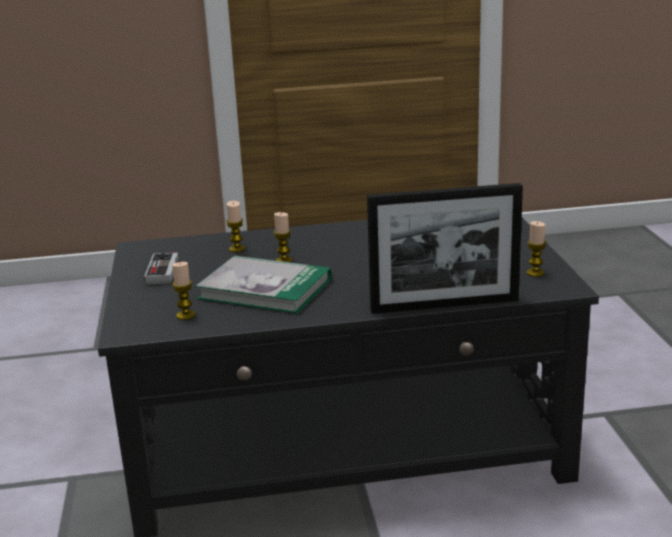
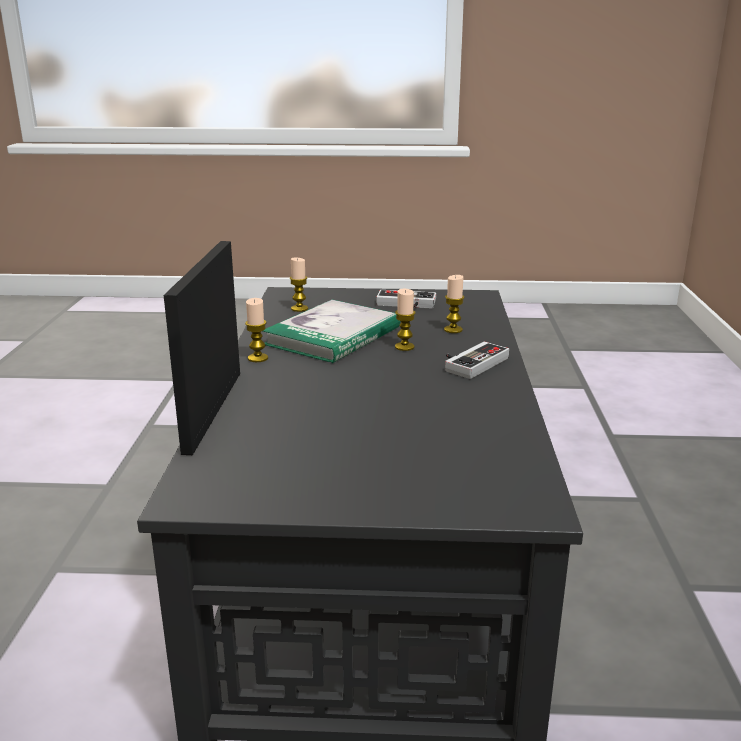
camera: 100 degrees right, 0 degrees up
(309, 238) = (471, 362): none -> game controller
(535, 273) = (254, 485): candle -> candle (258, 358)

